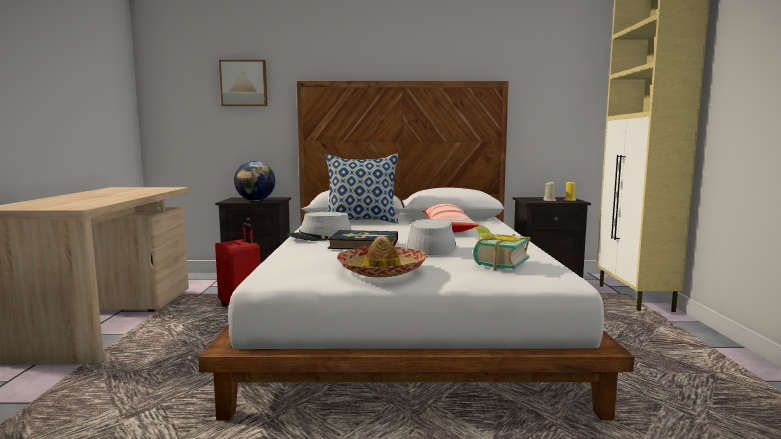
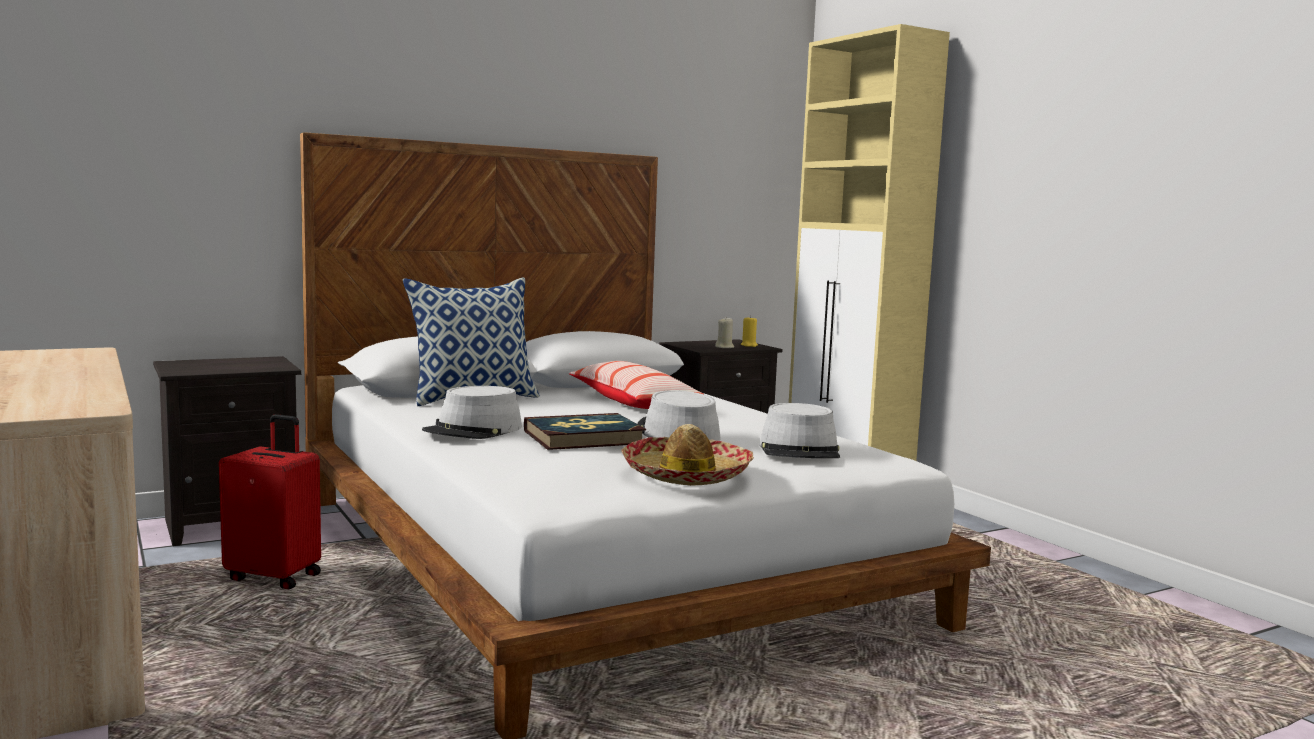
camera: 30 degrees left, 0 degrees up
(244, 83) = (181, 128): picture -> none
(255, 200) = (234, 367): globe -> none
(495, 263) = (800, 450): book -> grey hat

